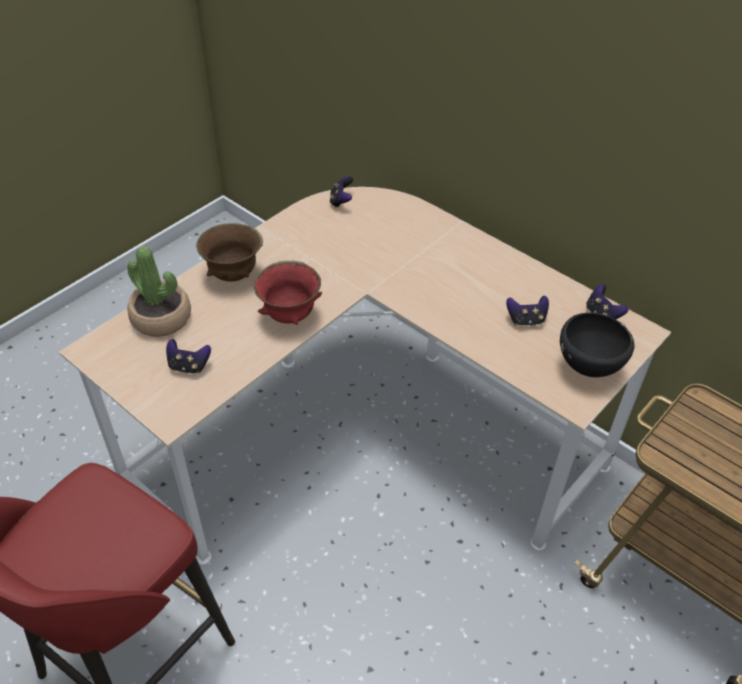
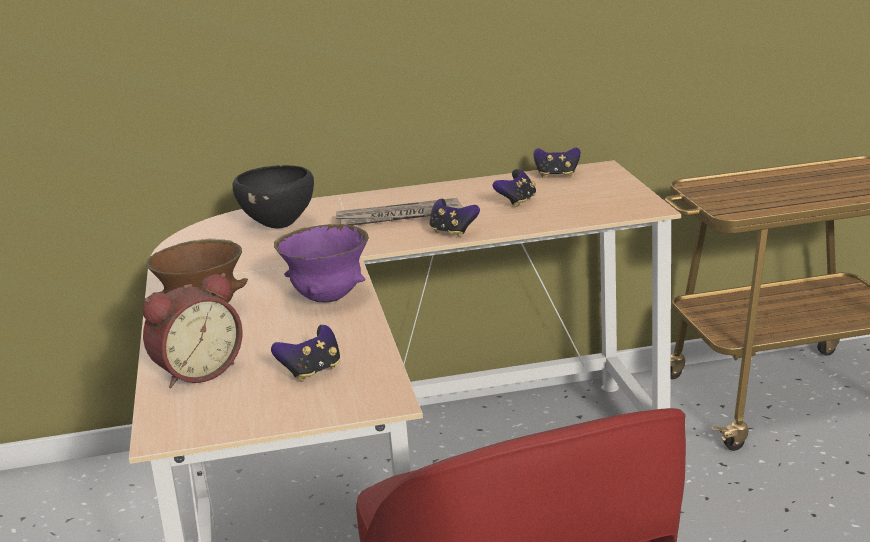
camera: 50 degrees left, 25 degrees down
(161, 318) = (196, 372): potted plant -> alarm clock
(290, 316) = (328, 299): red bowl -> purple bowl
(341, 201) = (197, 236): game controller -> game controller (452, 232)
(446, 274) = (398, 217): none -> newspaper
(589, 368) = (613, 195): black bowl -> black bowl (279, 226)

